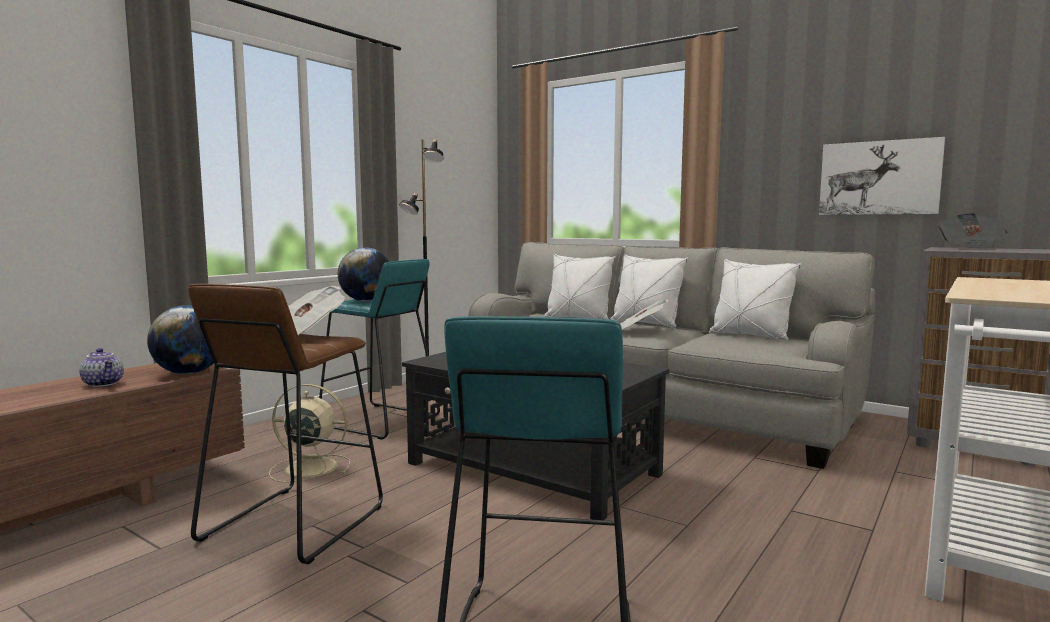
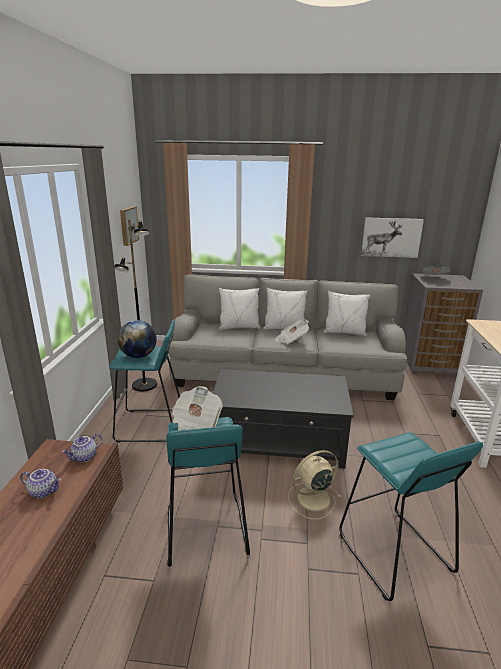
camera: 30 degrees left, 15 degrees up
(189, 373) = (84, 457): globe -> teapot
(292, 524) = (205, 530): brown stool -> turquoise stool
(309, 468) = (158, 482): beige fan -> beige fan (312, 499)
(458, 172) = (128, 225): none -> picture

